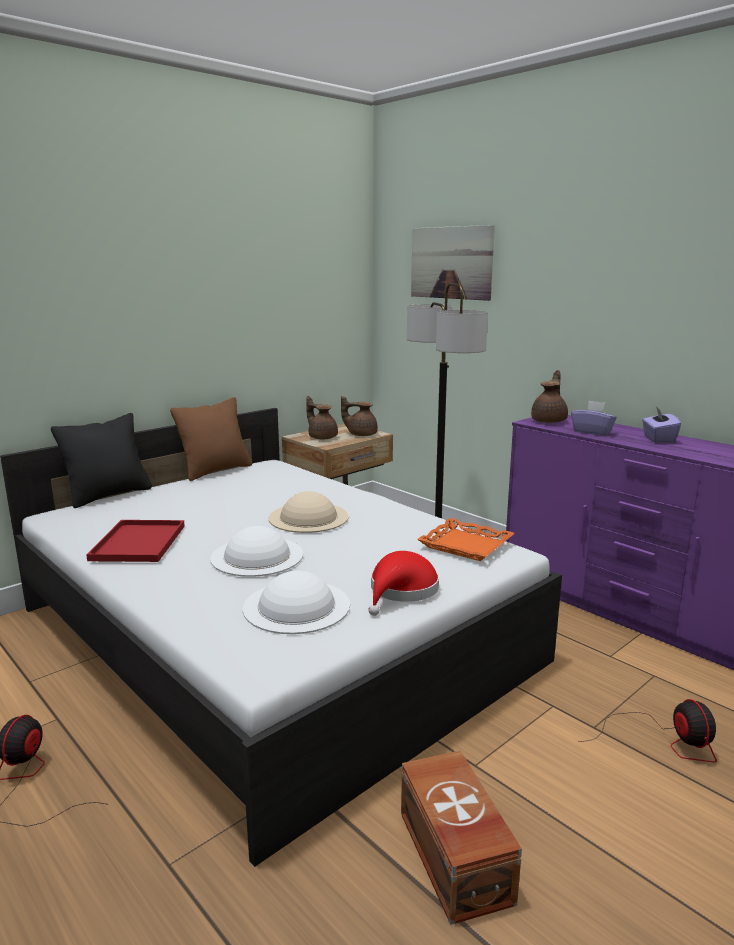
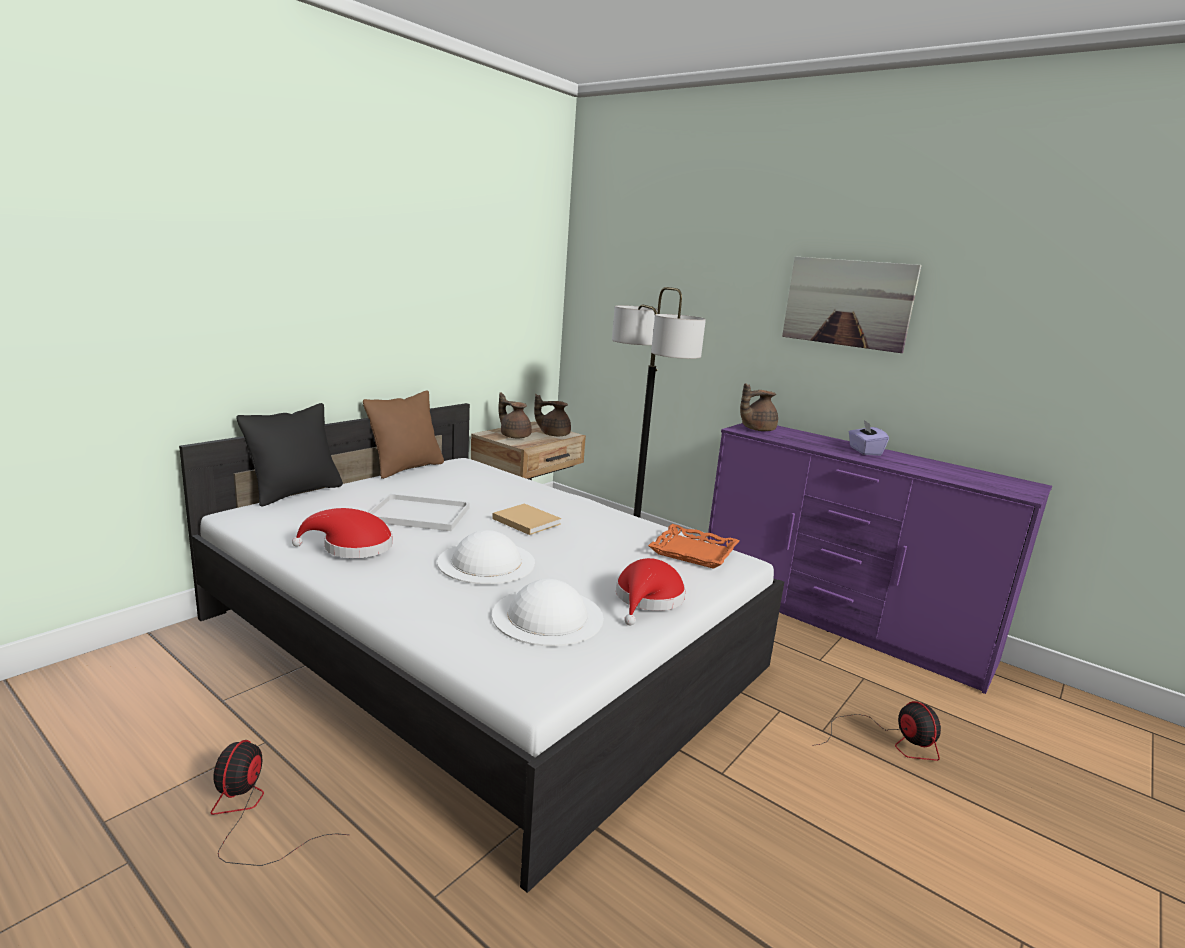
camera: 10 degrees left, 0 degrees up
(139, 543) = (352, 547): red tray -> red hat
(212, 512) = (421, 514): none -> white tray
(308, 517) = (525, 521): beige hat -> beige book
(451, 263) = (654, 265): picture -> picture (847, 303)
(453, 858) = (724, 869): brown storage box -> none
(549, 421) = (756, 429): brown teapot -> brown teapot turned 135 degrees counterclockwise
(592, 432) = (801, 442): purple tissue box -> none

